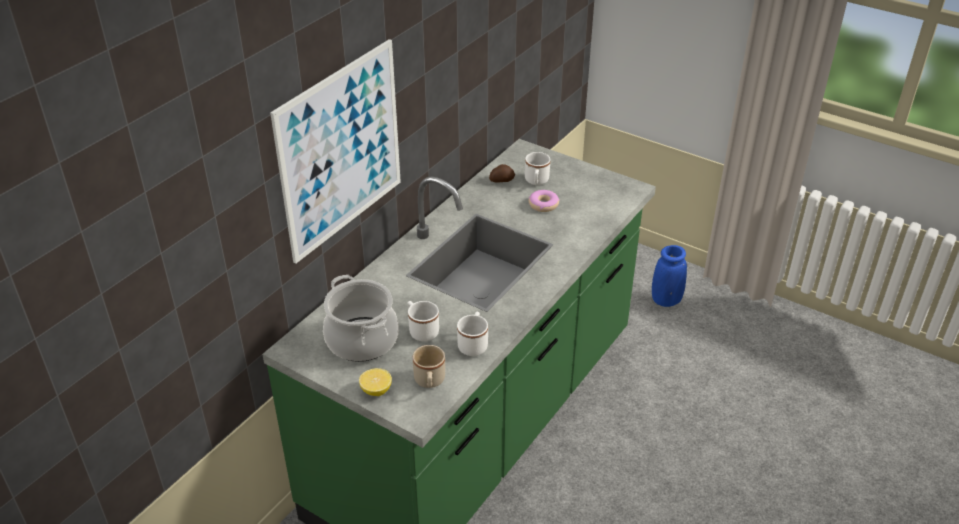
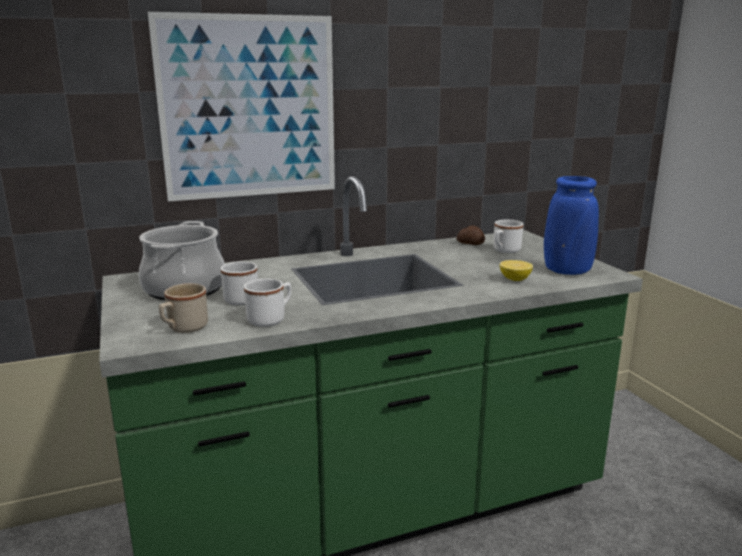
camera: 35 degrees right, 20 degrees down
(376, 390) = (132, 318): lemon -> lemon (515, 279)
(543, 205) = (491, 263): donut -> none
(666, 300) = (683, 485): blue vase -> blue vase (566, 271)

